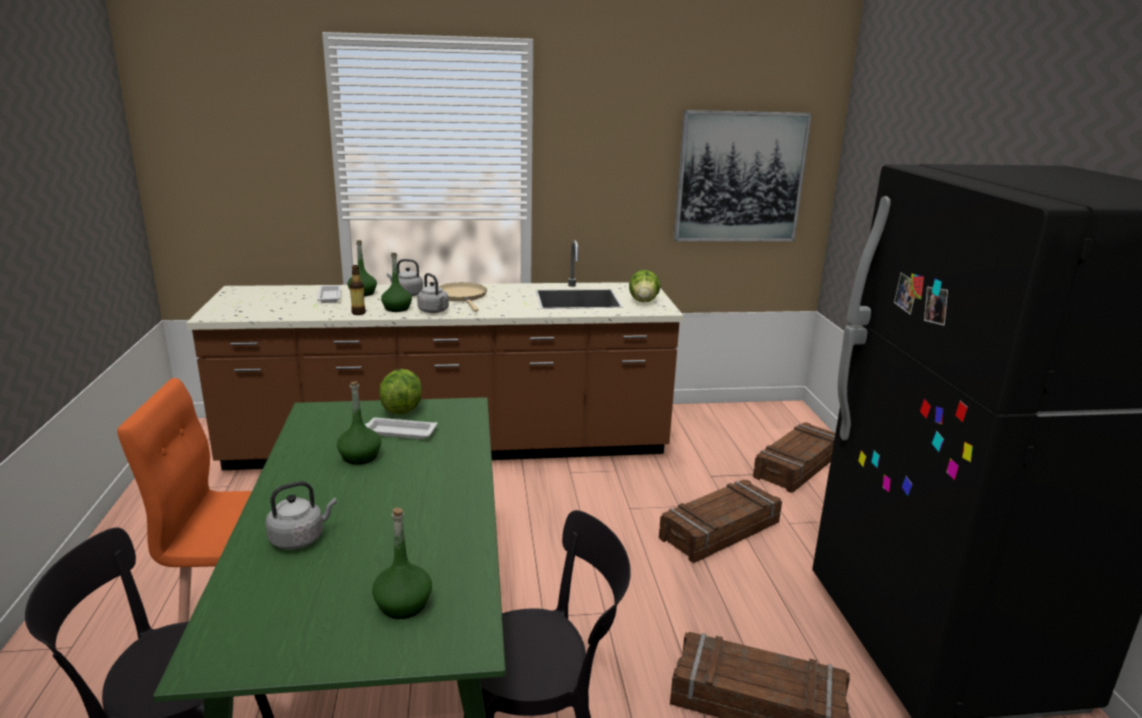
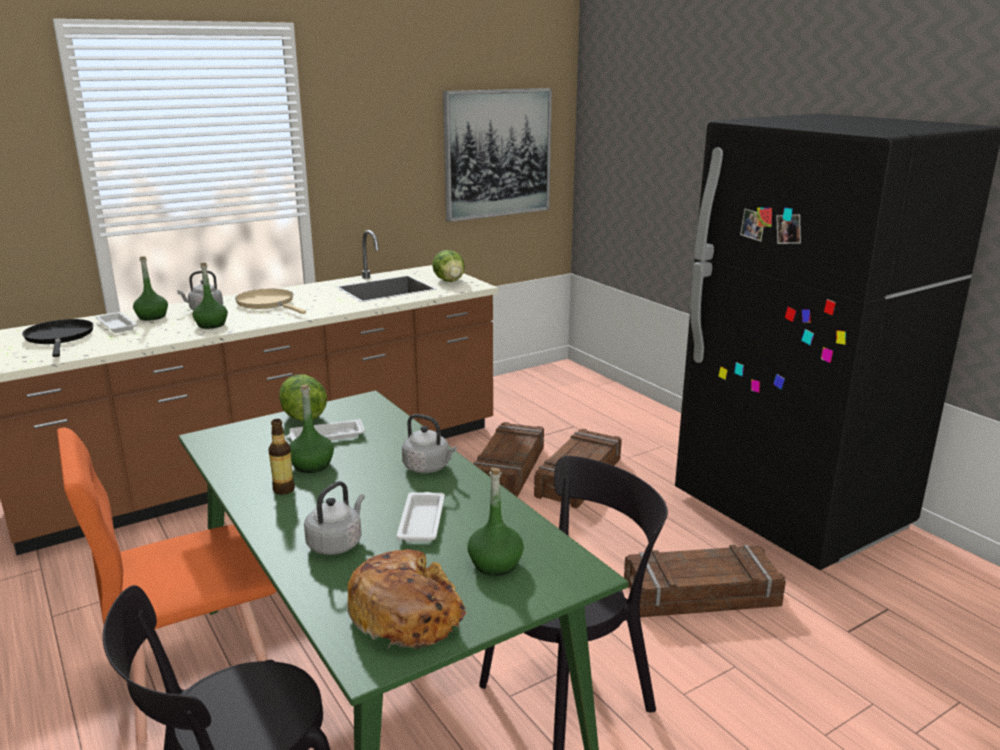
camera: 25 degrees left, 0 degrees up
(280, 299) = (59, 337): none -> black frying pan
(281, 628) = (408, 613): none -> bread
(358, 313) = (173, 335): bottle -> bottle (283, 489)
(389, 539) = (422, 521): none -> white tray
(434, 311) = (255, 321): grey kettle -> grey kettle (428, 467)
(796, 466) = (601, 412): crate -> crate (508, 469)

